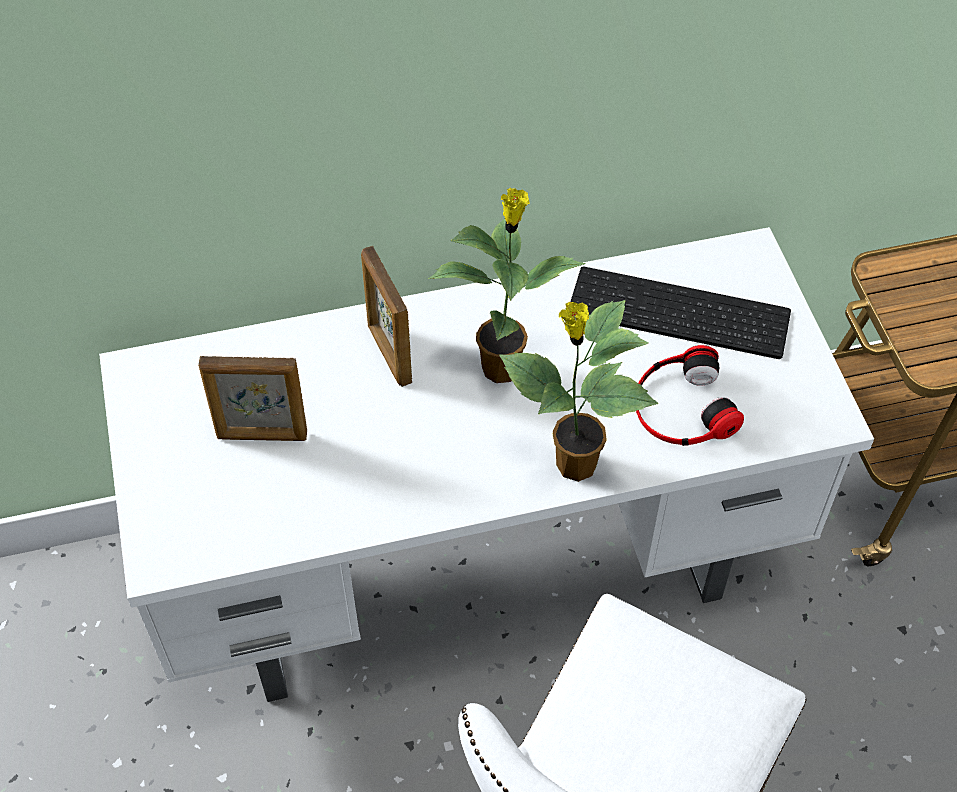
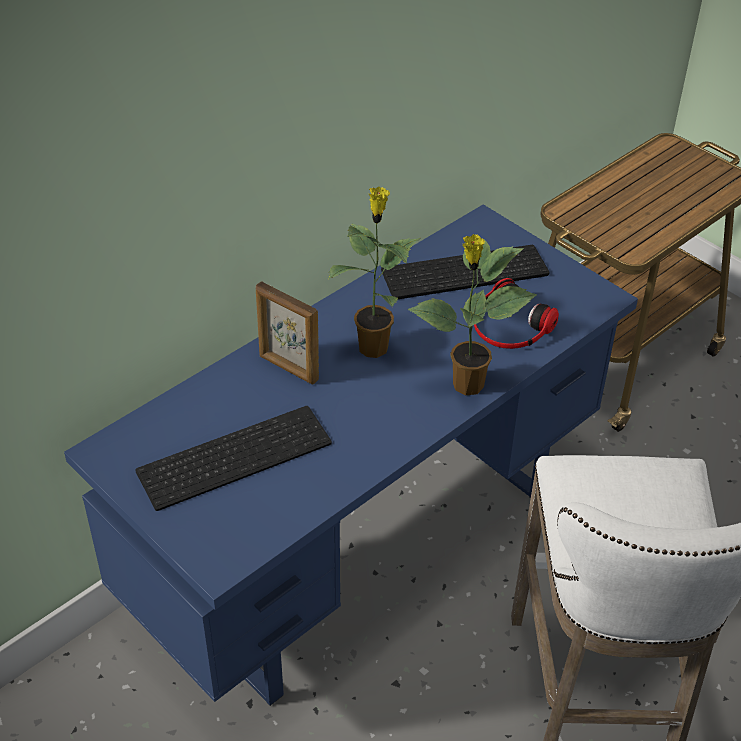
camera: 30 degrees left, 10 degrees down
(262, 436) = (235, 454): picture frame -> keyboard
(479, 570) = (366, 545): white desk -> blue desk

